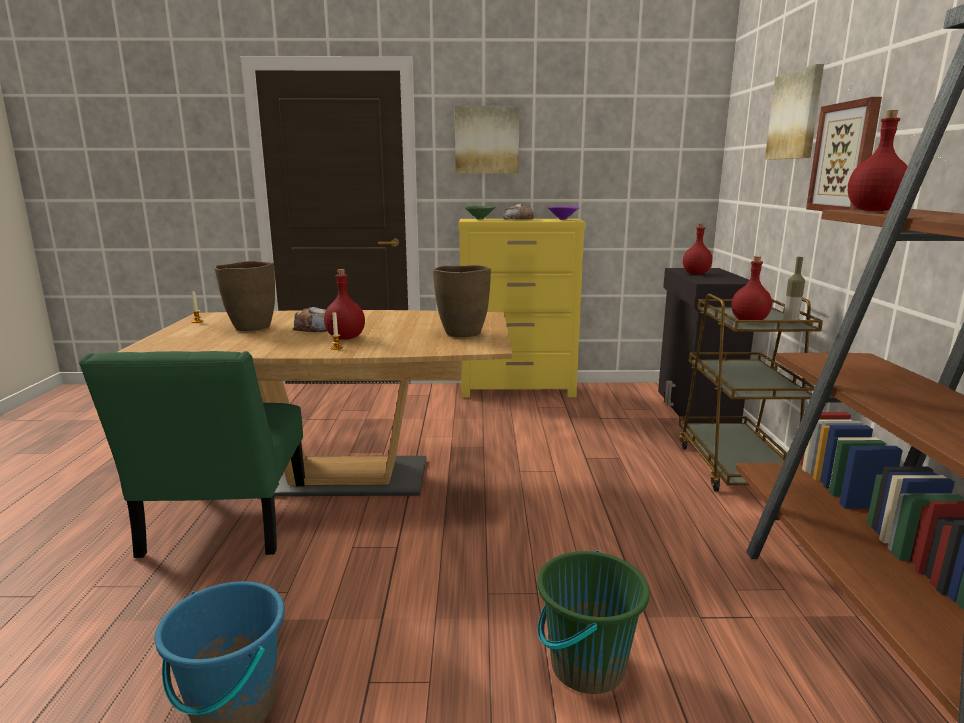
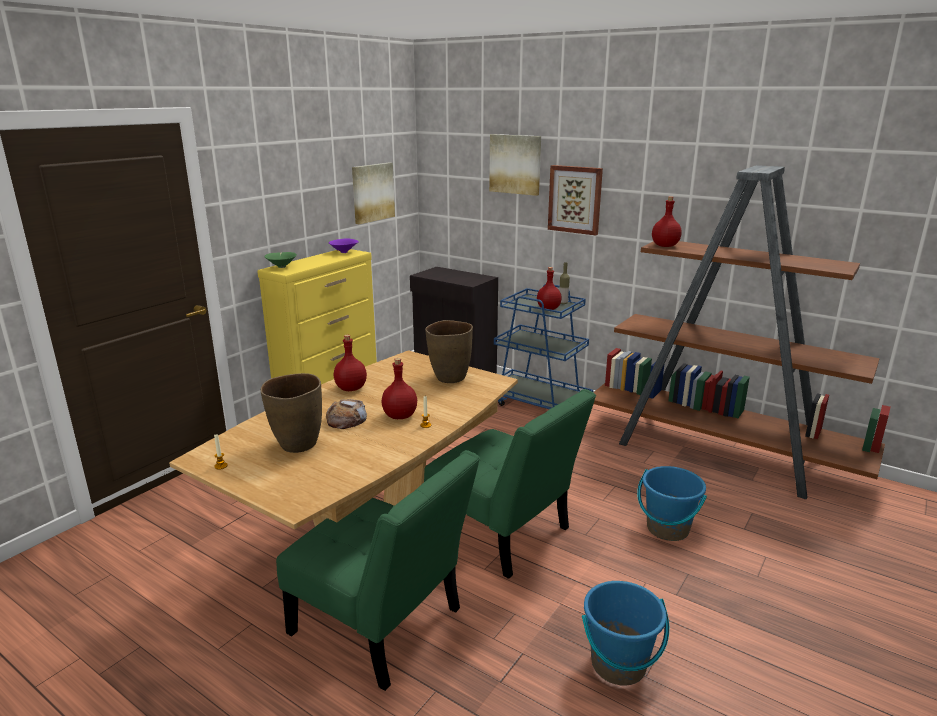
camera: 55 degrees left, 5 degrees up
(425, 538) = (504, 535): none -> green chair
(486, 140) = (266, 188): picture -> picture (372, 192)
(518, 219) = (313, 260): bread -> none
(586, 666) = (667, 529): green bucket -> blue bucket
(695, 273) = (444, 276): red bottle -> red bottle (350, 388)
(735, 466) = (539, 403): brown cart -> blue cart

